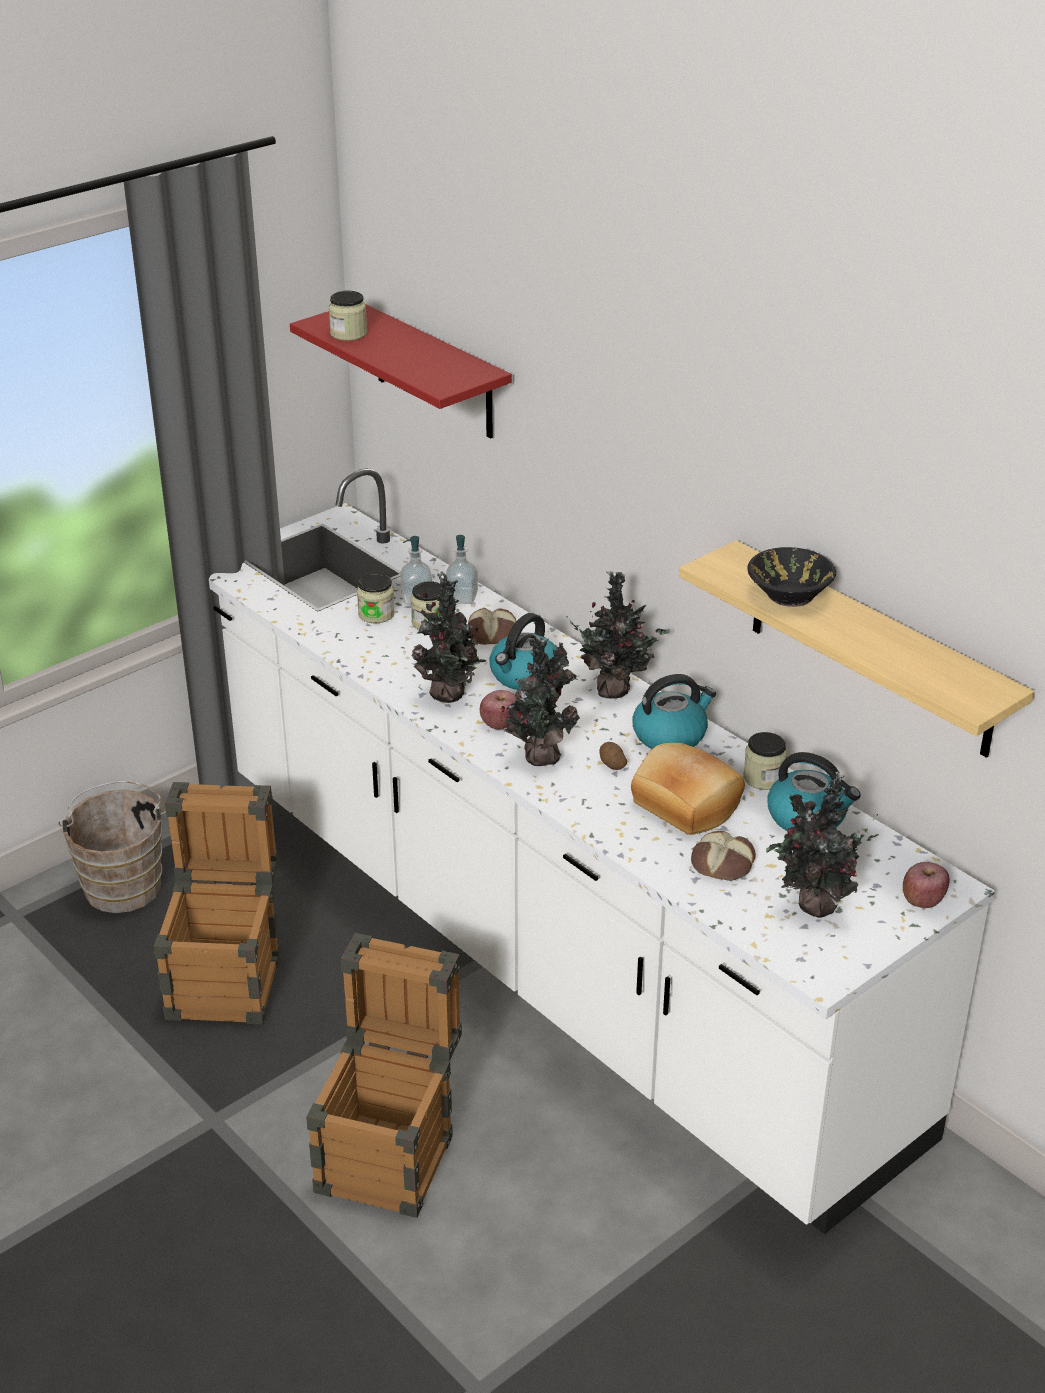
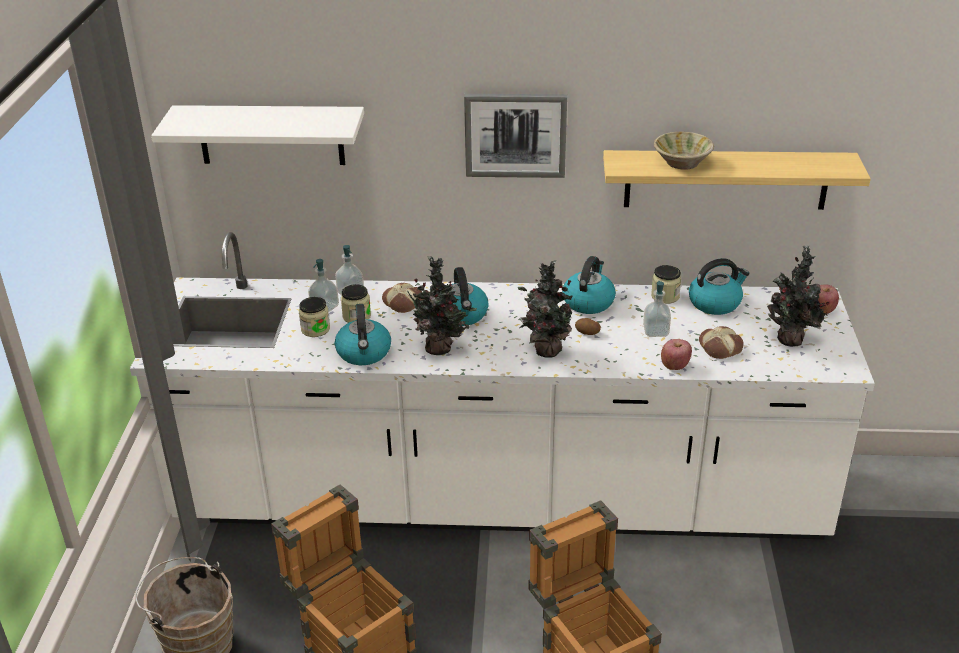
camera: 45 degrees left, 0 degrees up
(348, 334) = (209, 125): jar -> none
(379, 660) = (364, 353): none -> kettle
(433, 372) = (271, 135): red shelf -> white shelf
(499, 724) = (495, 347): apple -> apple (675, 365)
(615, 690) = (522, 295): potted plant -> none
(648, 475) = (515, 135): none -> picture
(684, 805) = (655, 331): bread -> soap dispenser
(788, 594) = (681, 163): black bowl -> beige bowl

